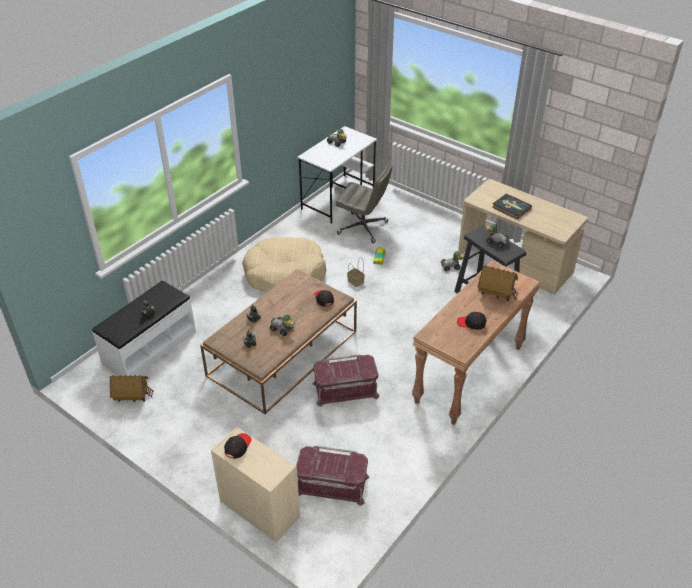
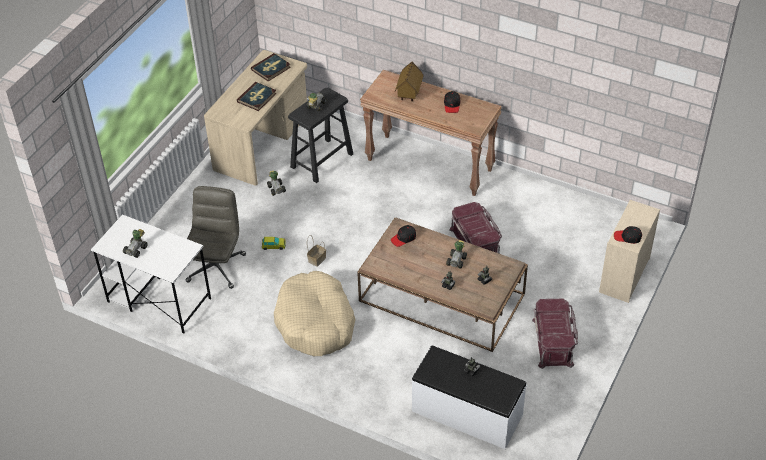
camera: 100 degrees left, 5 degrees up
(132, 397) = (539, 404): toy house -> none
(331, 485) = (582, 235): red storage box -> red storage box (553, 342)
(556, 219) = (271, 69): none -> book

